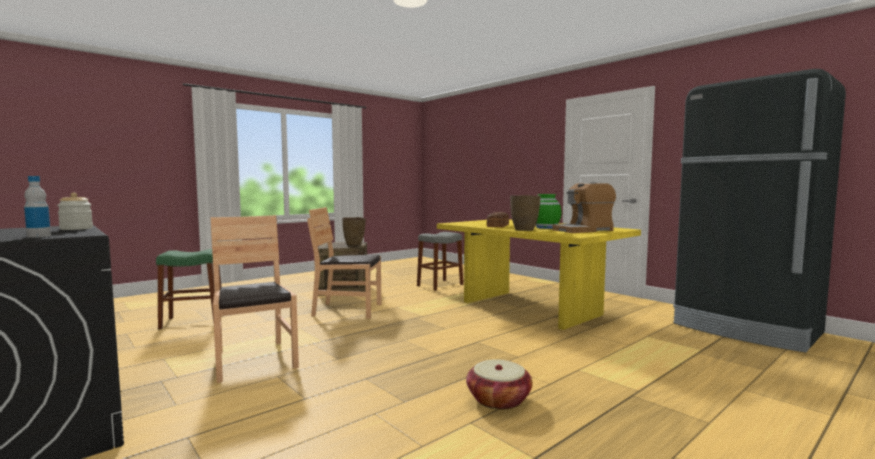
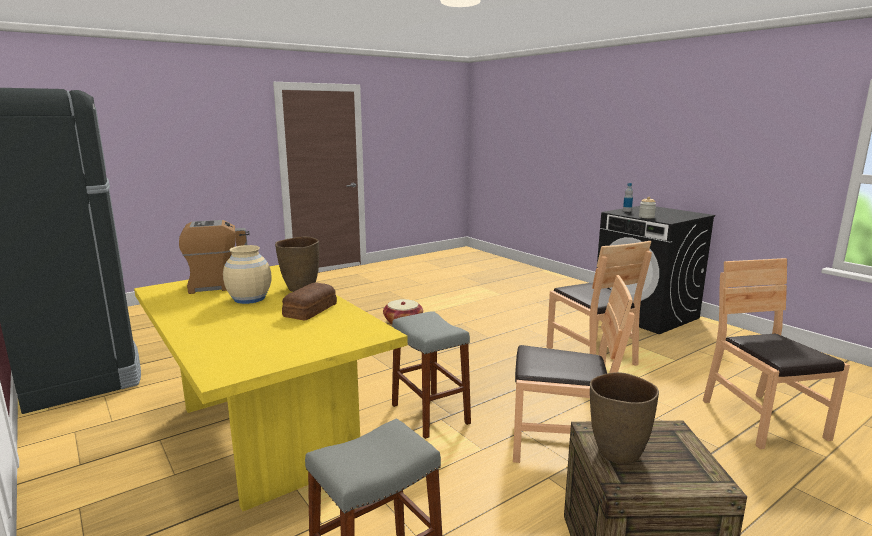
camera: 175 degrees left, 10 degrees up
(192, 321) = (762, 420): green stool -> brown chair
(430, 317) = (430, 414): none -> grey stool
(545, 227) = (250, 298): green vase -> beige vase

